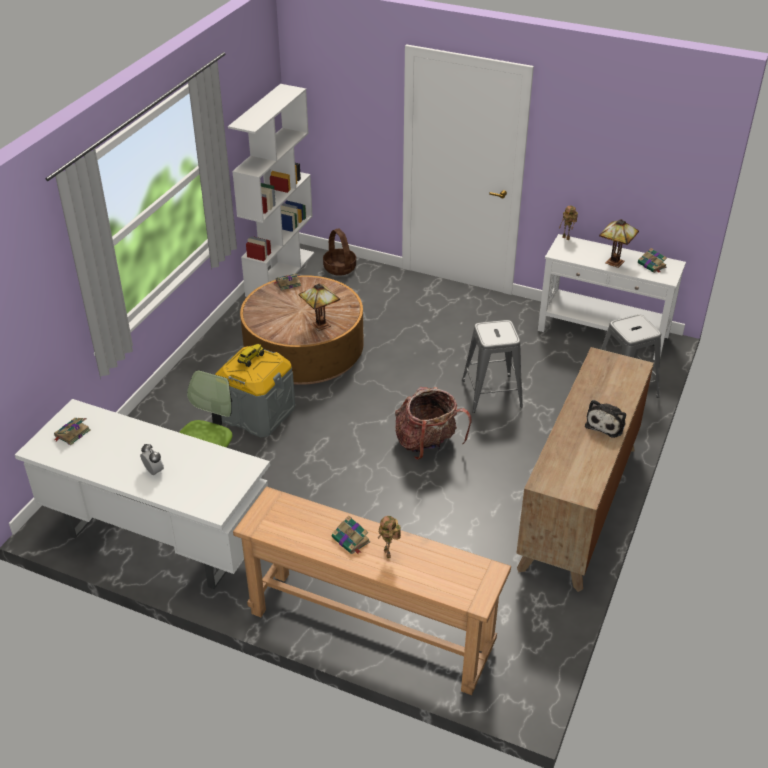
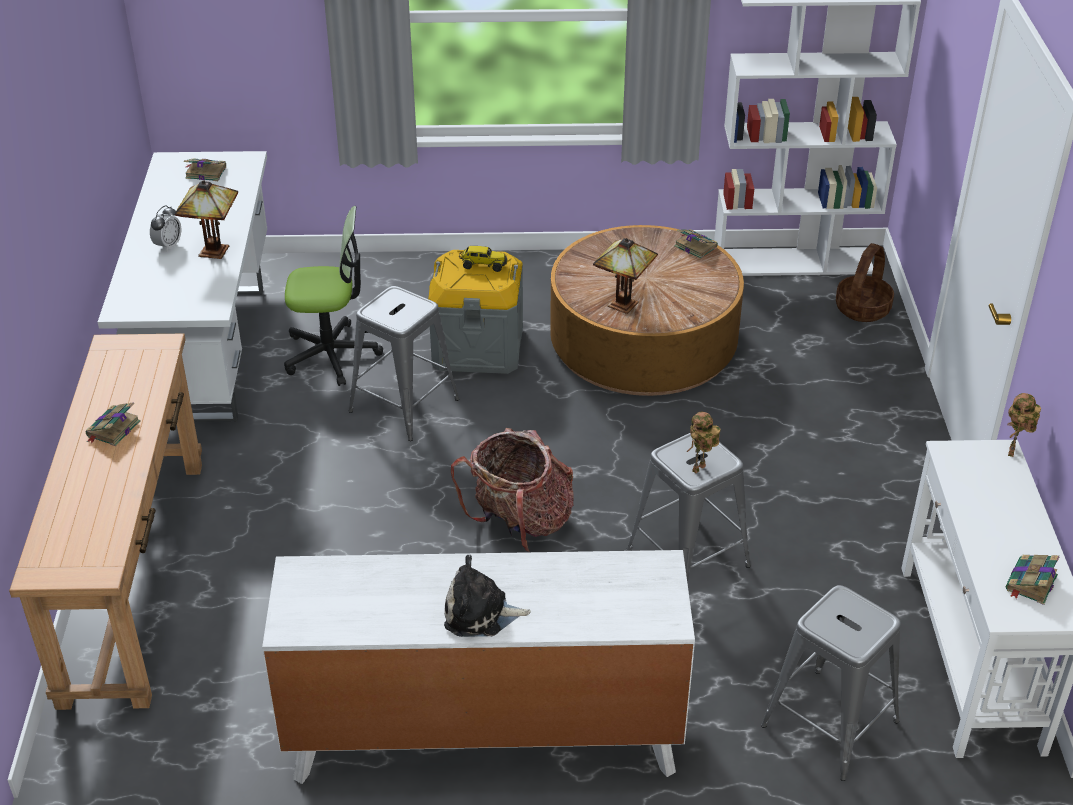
camera: 65 degrees right, 0 degrees up
(290, 461) = (404, 405): none -> grey stool
(389, 554) = (99, 468): toy robot -> toy robot (699, 470)
(579, 506) = (483, 734): brown dresser -> white dresser
(613, 262) = (990, 528): table lamp -> table lamp (213, 250)

